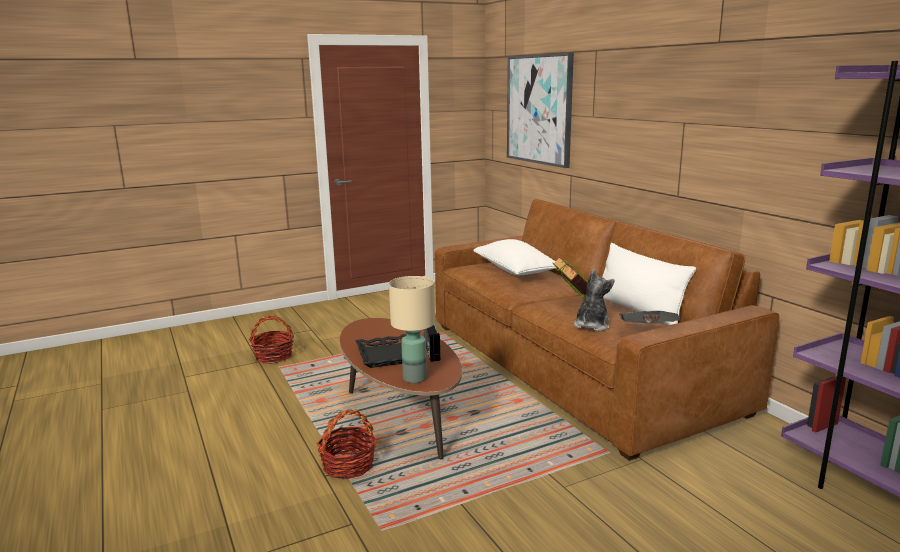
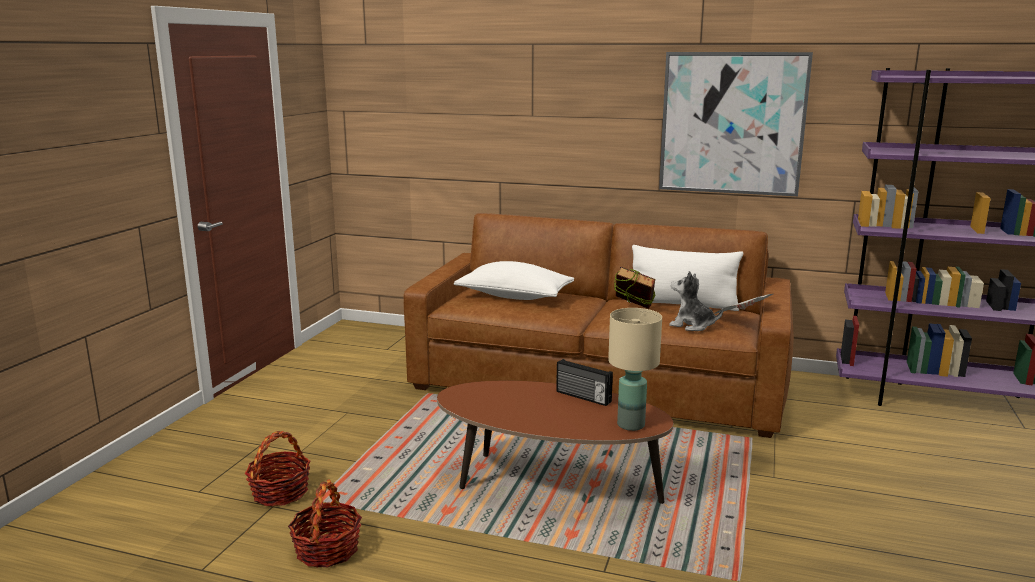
camera: 45 degrees left, 0 degrees up
(348, 465) = (604, 551): basket -> basket (327, 550)
(386, 355) = (557, 416): black tray -> none
(539, 109) = (440, 109): picture -> picture (732, 123)
(591, 325) = (692, 325): plush toy -> plush toy turned 45 degrees counterclockwise

